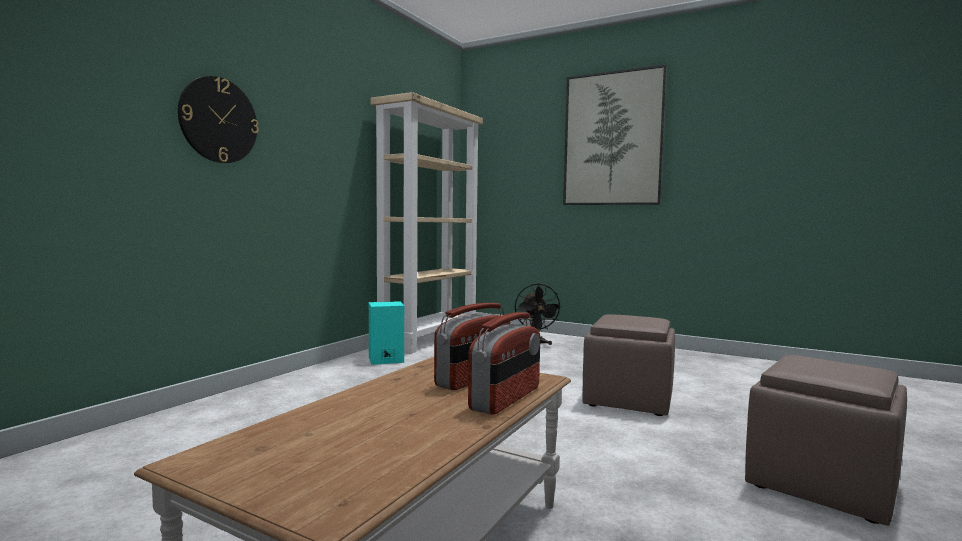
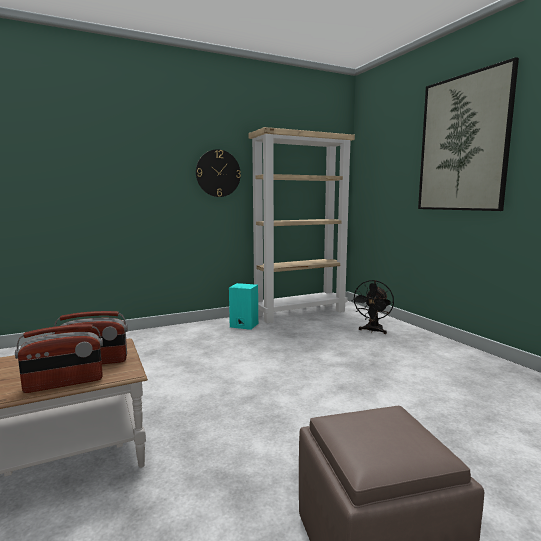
camera: 35 degrees right, 5 degrees up
(218, 120) = (122, 167): wall clock -> wall clock (218, 173)
(627, 400) = (354, 401): brown ottoman -> none

